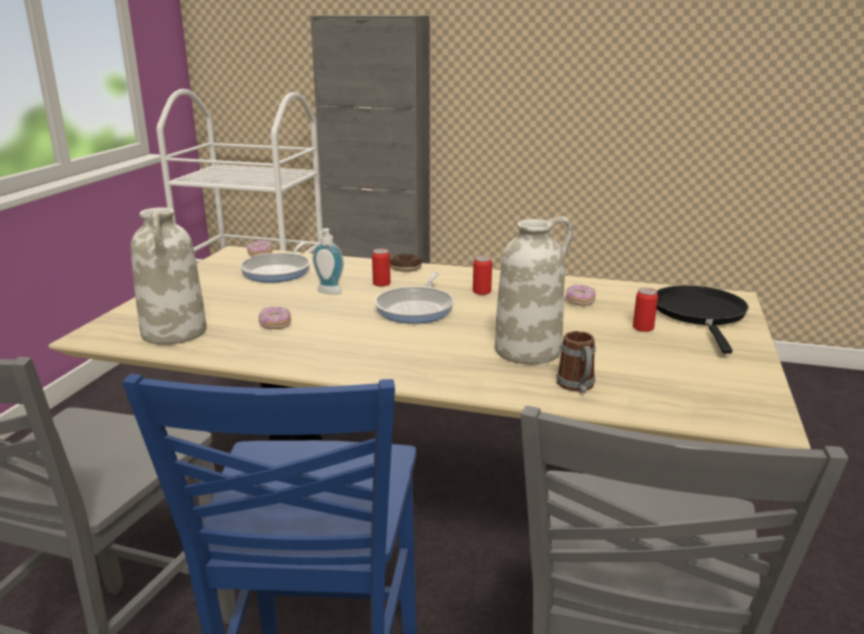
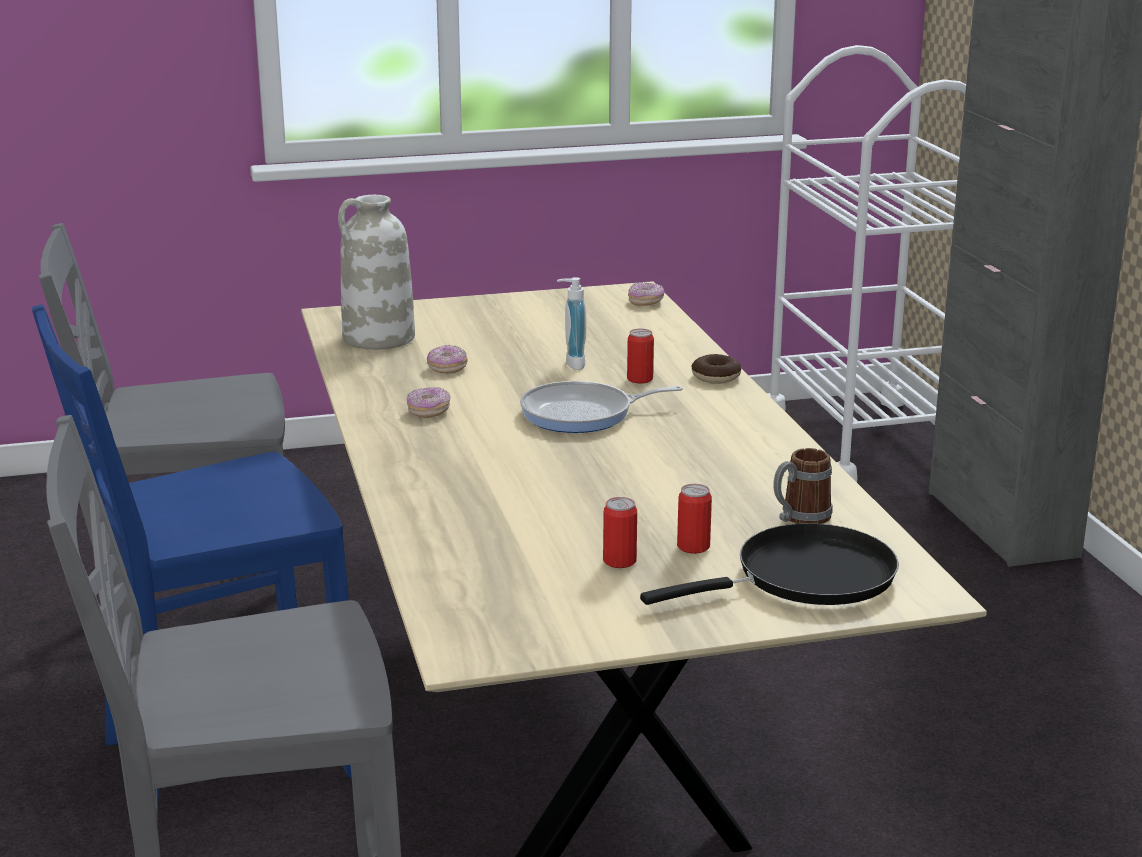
camera: 60 degrees right, 0 degrees up
(279, 271) = (605, 325): frying pan -> none
(481, 291) = (692, 433): can -> can (619, 561)
(528, 350) = (529, 494): white vase -> none
(577, 387) = (453, 537): mug -> mug (799, 518)
(579, 301) = (740, 494): donut -> donut (428, 412)

